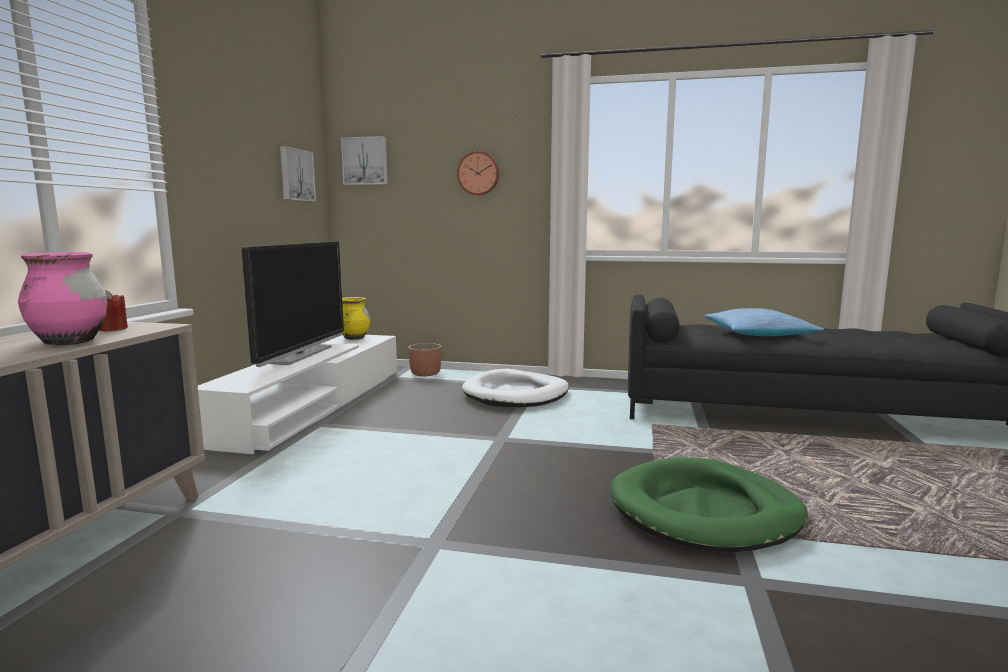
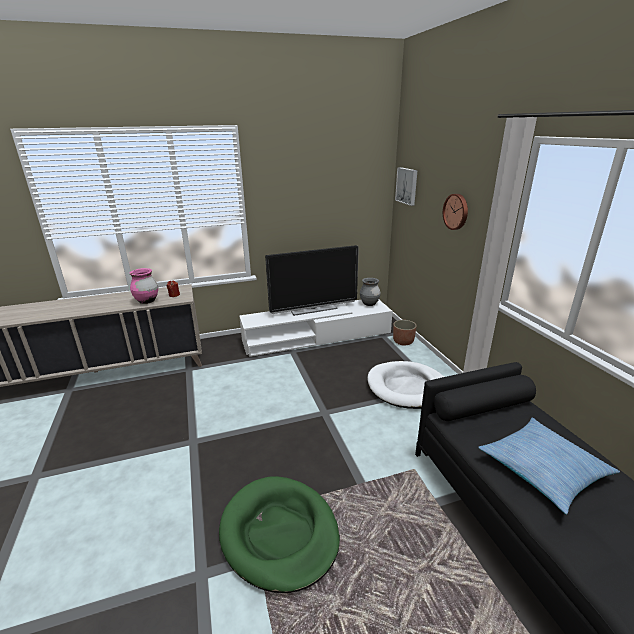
camera: 60 degrees right, 15 degrees up
(296, 175) = (355, 197): picture -> none
(354, 338) = (369, 304): yellow vase -> grey vase

